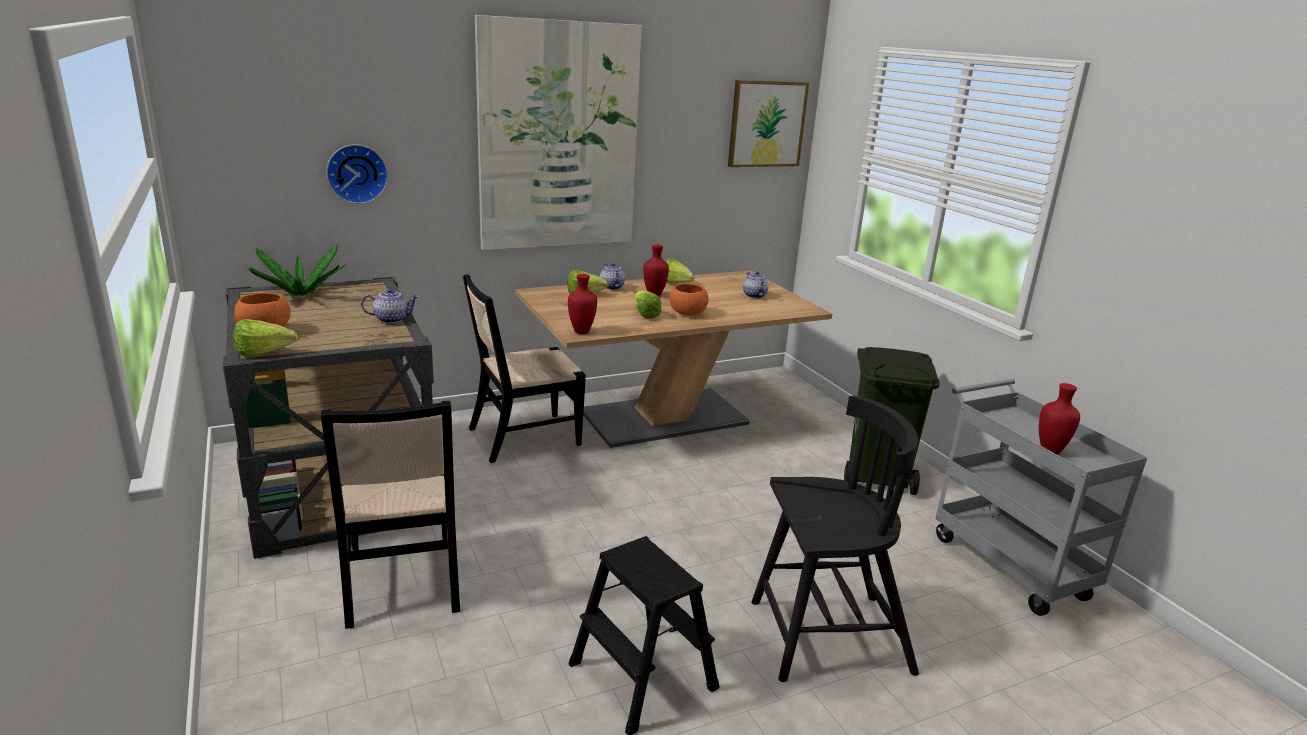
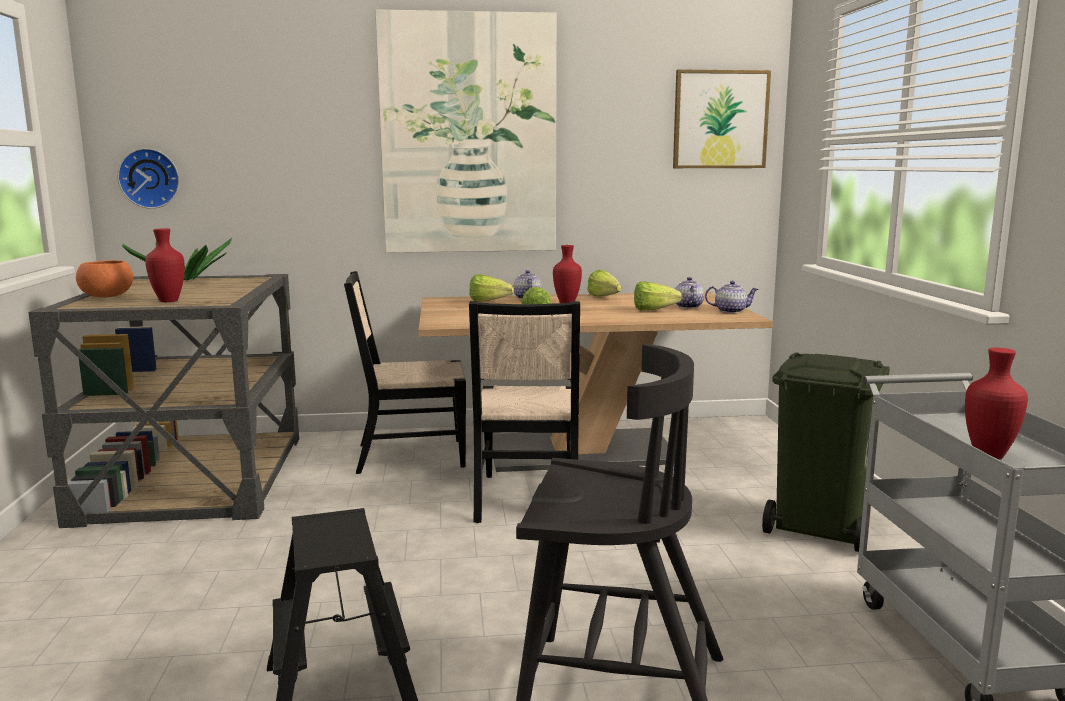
camera: 20 degrees right, 10 degrees down
(268, 353) = (81, 307): lettuce -> lettuce (657, 310)
(357, 173) = (259, 170): wall clock -> wall clock (150, 178)
(392, 319) = (234, 294): teapot -> teapot (730, 311)
(402, 580) = (172, 563): chair -> chair (527, 498)
(581, 332) = (444, 323): red vase -> red vase (167, 301)
(687, 313) = (587, 315): orange bowl -> none

